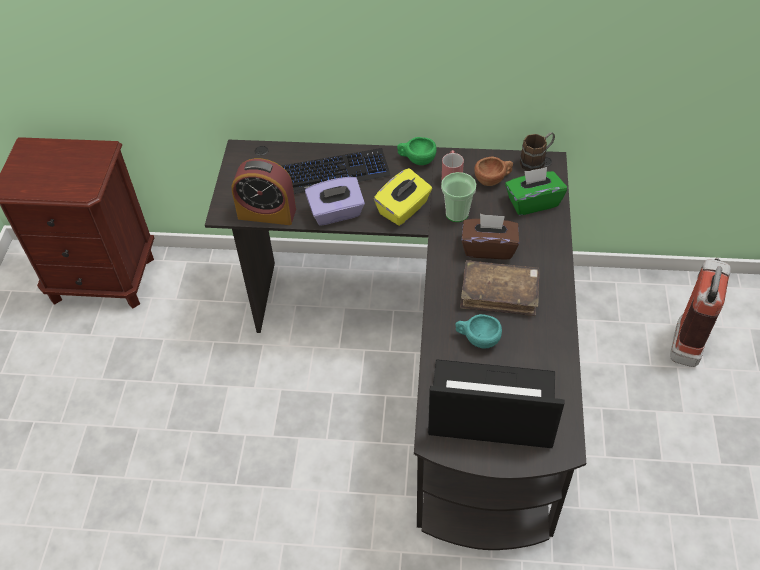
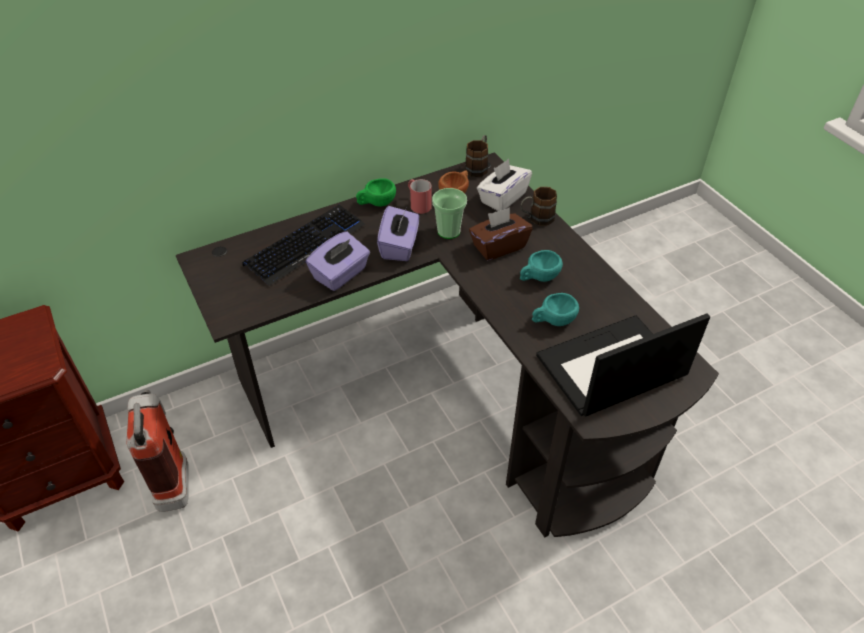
camera: 35 degrees left, 5 degrees down
(267, 213) = (272, 302): alarm clock -> none
(403, 209) = (399, 246): yellow tissue box -> purple tissue box
(499, 293) = (538, 277): brown book -> turquoise cup
(533, 202) = (502, 198): green tissue box -> white tissue box
(546, 236) = (536, 219): none -> brown mug
(688, 338) = (627, 281): fire extinguisher -> fire extinguisher (174, 477)

